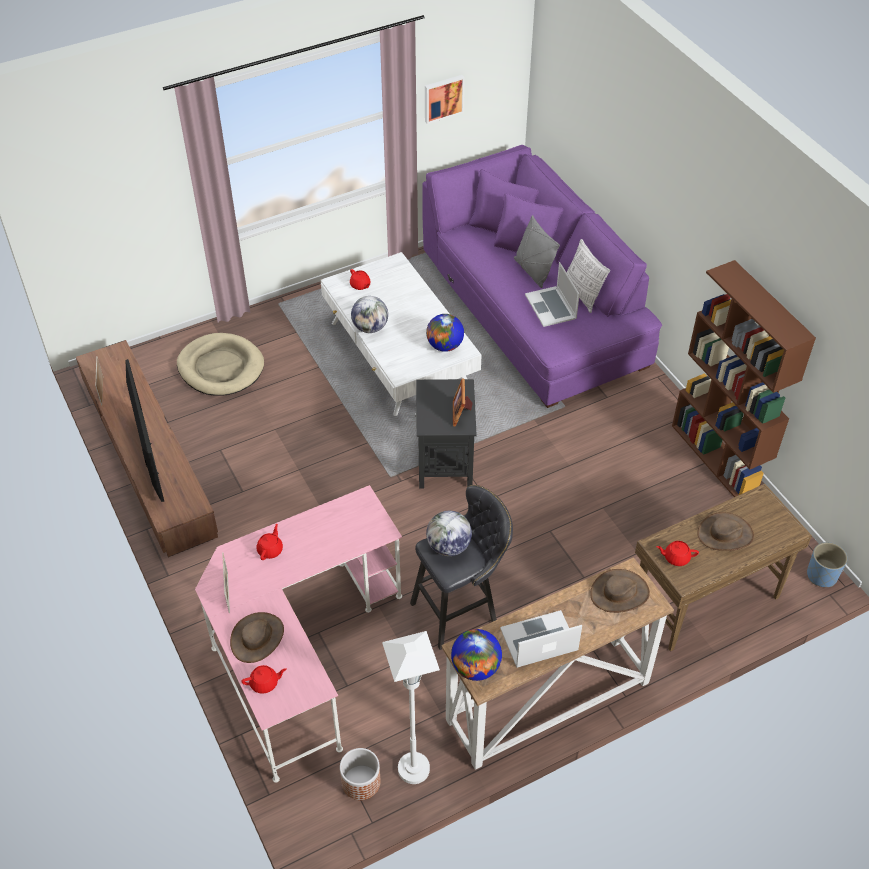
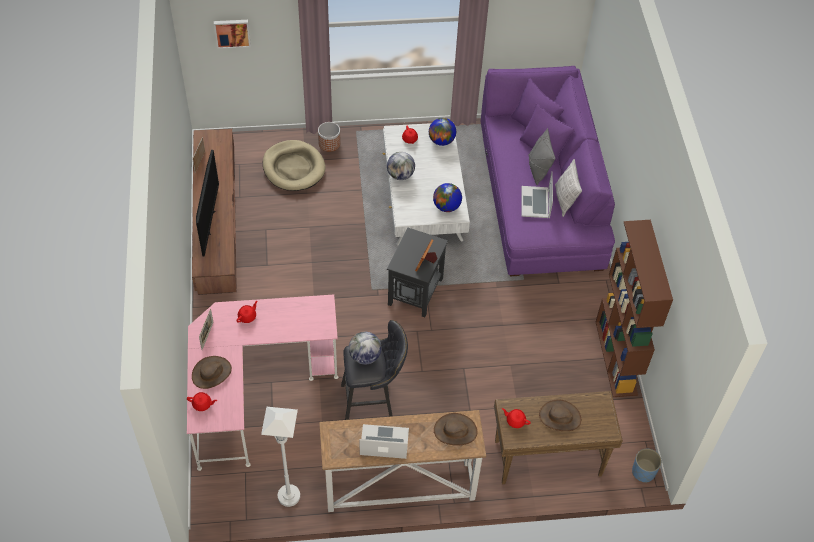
camera: 20 degrees right, 5 degrees up
(361, 782) = (251, 491): planter -> planter (329, 143)
(443, 98) = (514, 17): picture -> picture (232, 33)
(475, 667) = (333, 445): globe -> globe (441, 141)

